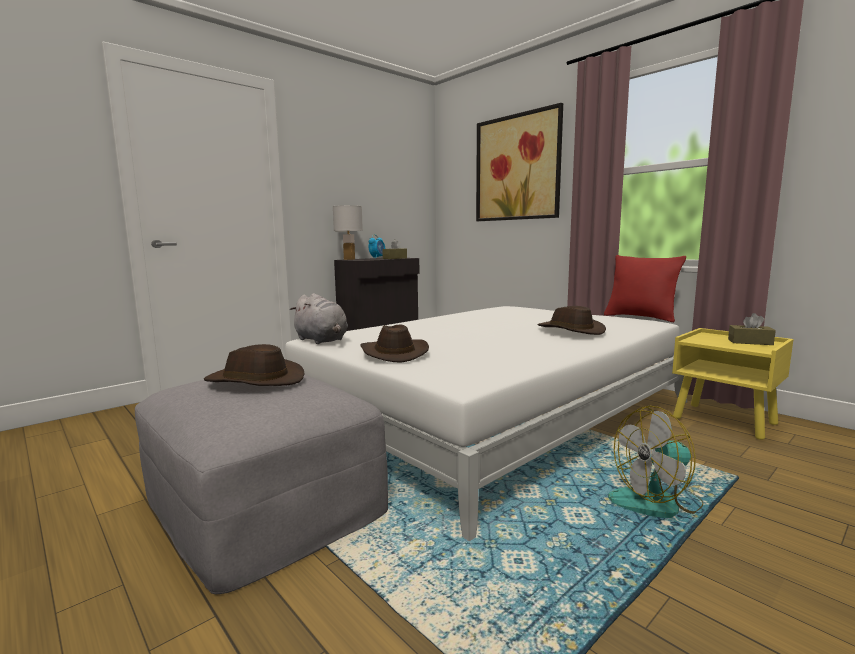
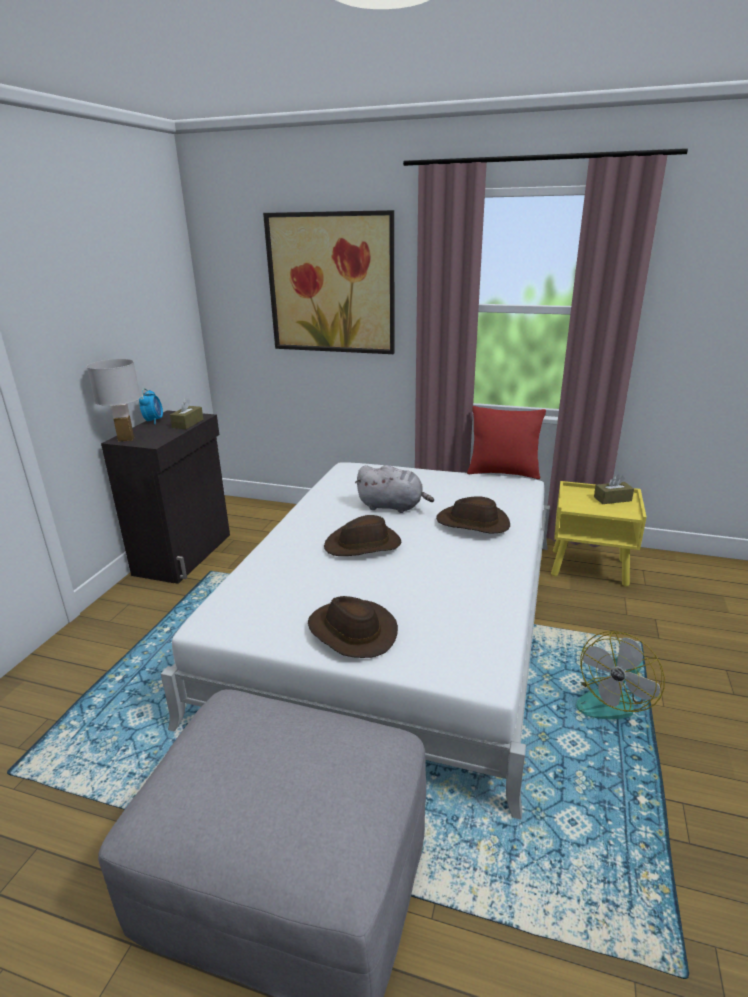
camera: 30 degrees left, 15 degrees up
(255, 380) = (265, 758): brown hat -> brown hat (363, 545)
(322, 340) = (227, 624): grey plush toy -> grey plush toy (393, 506)

